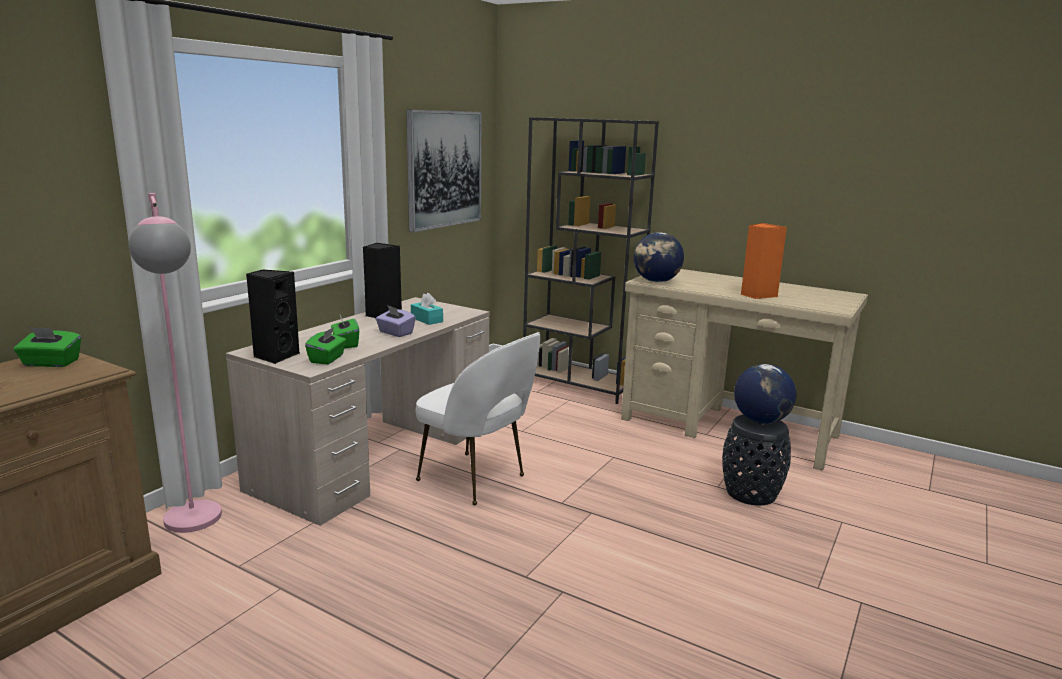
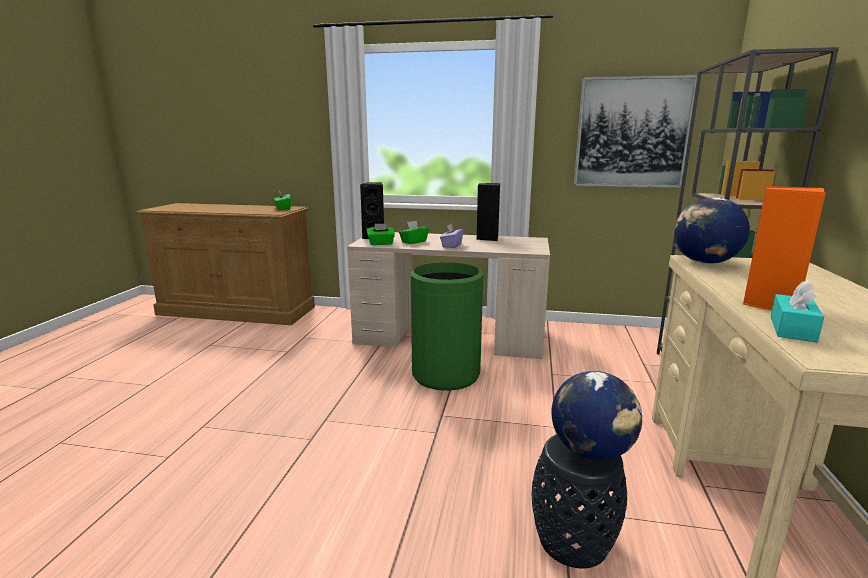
camera: 70 degrees right, 0 degrees up
(195, 527) = (334, 319): pink floor lamp -> none
(426, 320) = (494, 246): turquoise tissue box -> turquoise tissue box (792, 329)
(477, 481) = (445, 375): white chair -> green trash can

